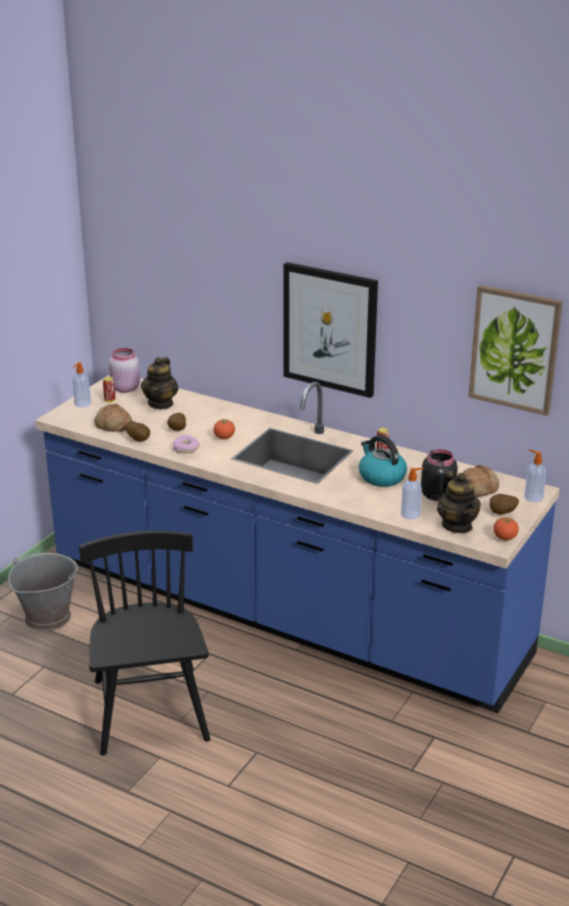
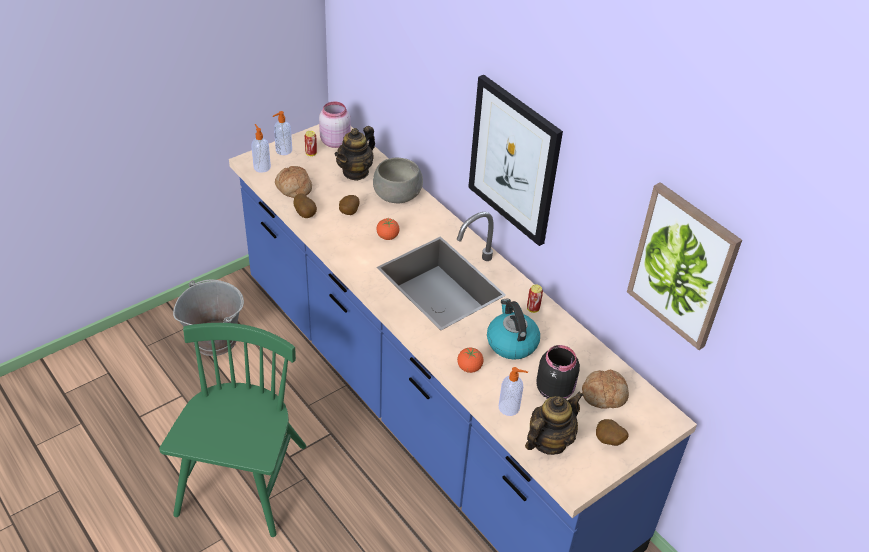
camera: 20 degrees right, 15 degrees up
(150, 711) = (242, 481): black chair -> green chair
(186, 449) = (342, 240): donut -> none
(210, 410) = (396, 195): none -> grey bowl
(457, 525) = (549, 441): teapot -> teapot turned 135 degrees counterclockwise
(504, 538) = (589, 479): tomato -> tomato (469, 367)
(532, 497) = (657, 428): soap dispenser -> soap dispenser (262, 167)

